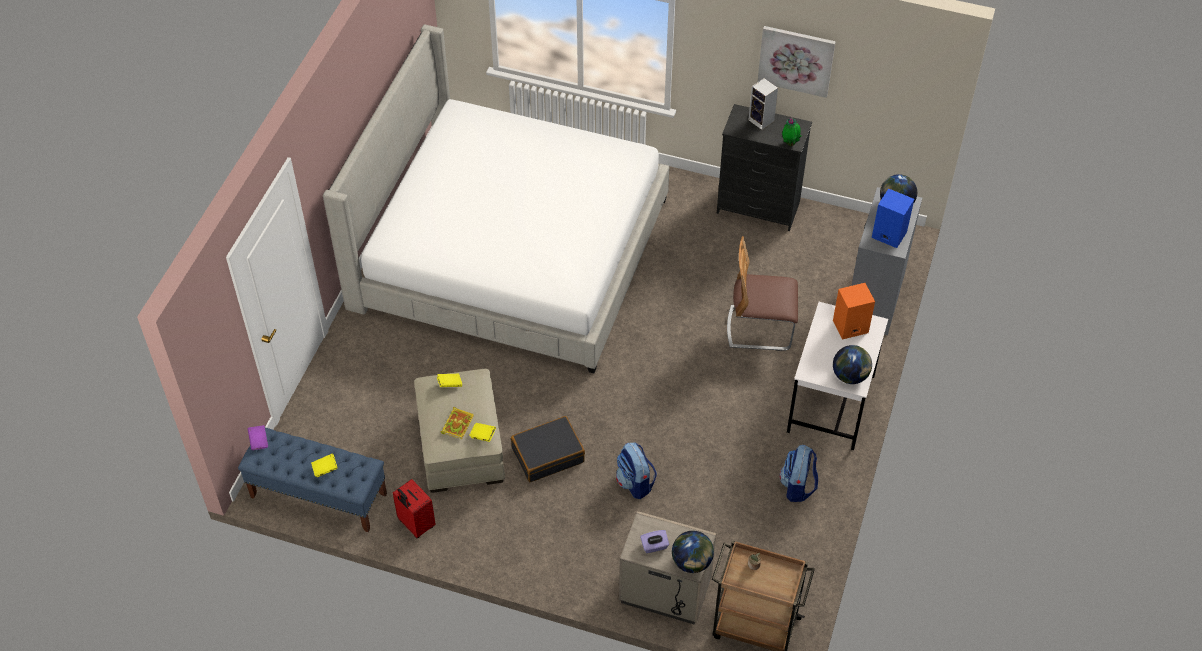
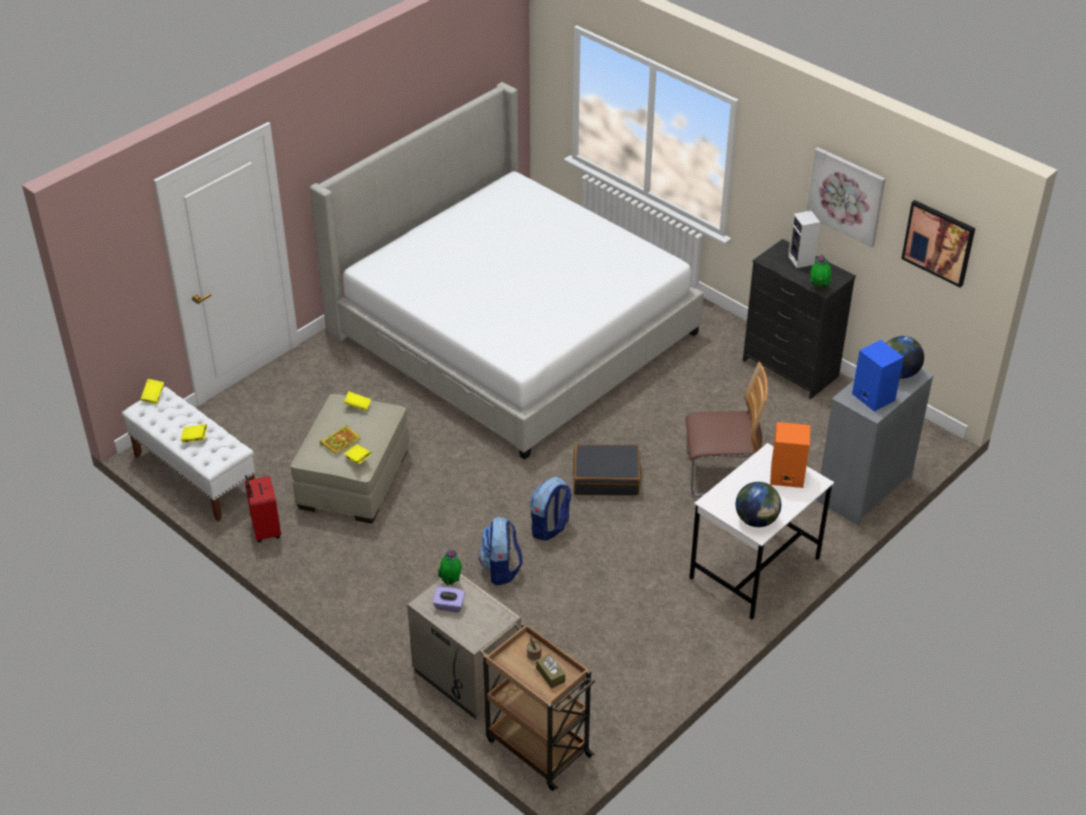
camera: 25 degrees right, 10 degrees down
(259, 441) = (153, 396): purple book -> yellow book
(318, 495) = (195, 475): blue bench -> white bench
(547, 454) = (431, 515): black suitcase -> black suitcase (606, 478)
(643, 524) = (451, 582): none -> potted plant
(692, 562) = (477, 634): globe -> none
(760, 328) = (722, 475): chair -> chair turned 150 degrees clockwise
(777, 577) = (550, 675): none -> brown tissue box
(797, 486) = (669, 632): backpack -> backpack (550, 528)
(891, 83) = (938, 242): none -> picture

